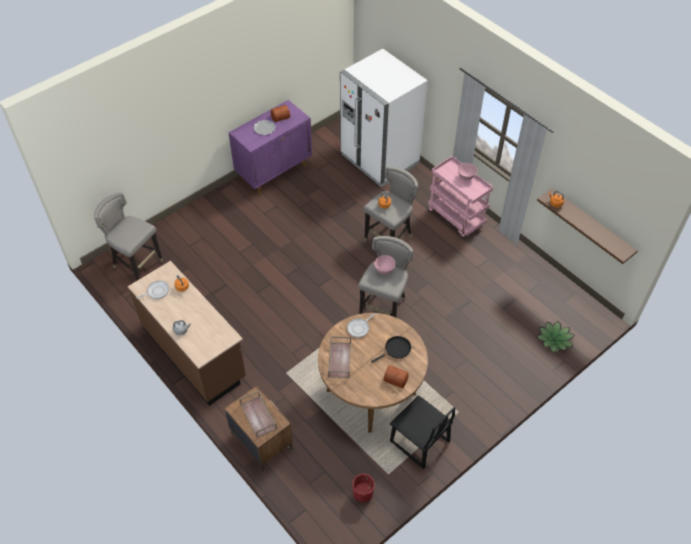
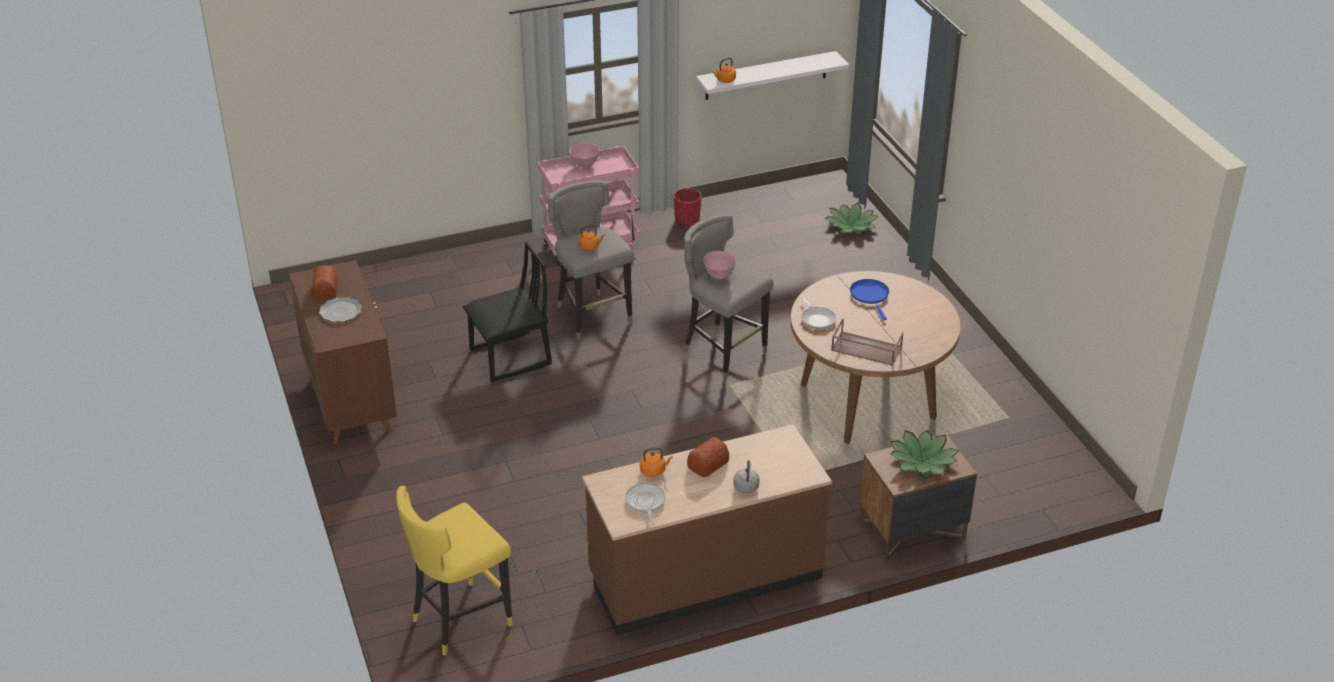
camera: 70 degrees left, 15 degrees down
(137, 265) = (460, 620): grey stool -> yellow stool
(259, 416) = (922, 461): brown tray -> potted plant
(274, 171) = (350, 401): purple cabinet -> brown cabinet
(363, 493) = (1032, 448): red planter -> red planter (687, 219)
(379, 159) = (414, 284): white fridge -> none
(395, 378) = (919, 307): bread -> bread (707, 464)
(396, 349) = (870, 296): black frying pan -> blue frying pan
(419, 442) = (967, 378): black chair -> black chair (510, 358)
(591, 225) = (766, 75): brown shelf -> white shelf

